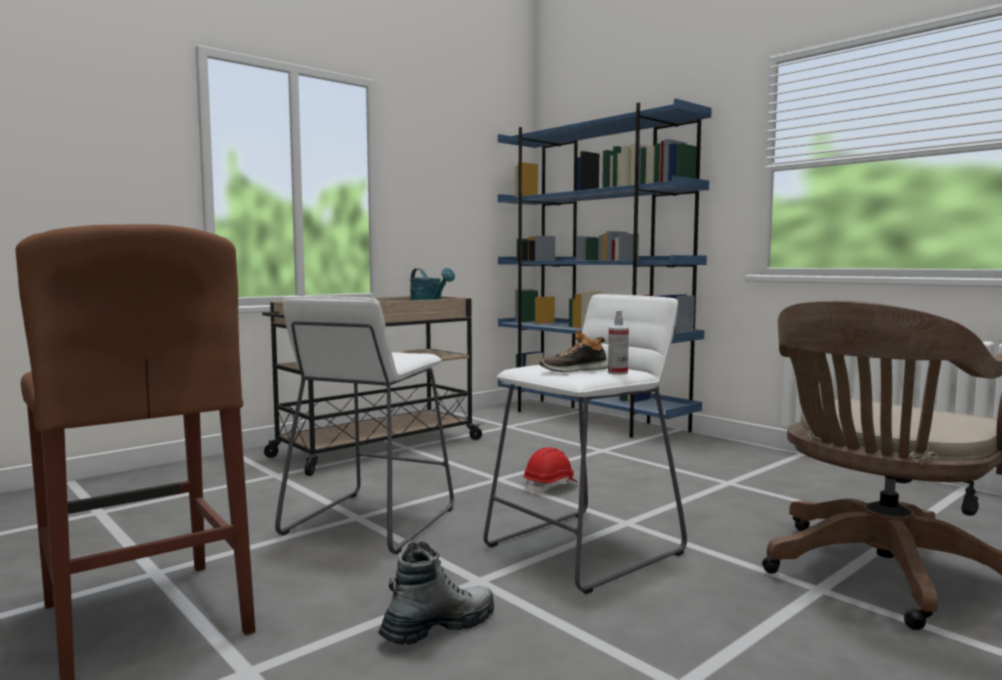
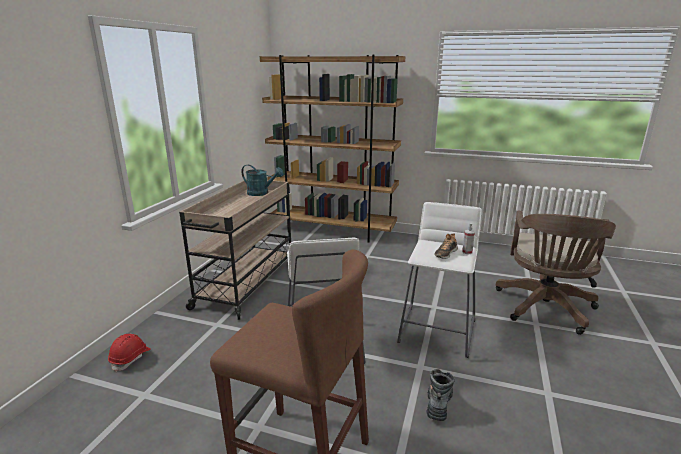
camera: 30 degrees left, 15 degrees up
(551, 486) = (375, 290): red hard hat -> red hard hat (130, 358)
(591, 419) = (333, 231): blue bookcase -> brown bookcase

